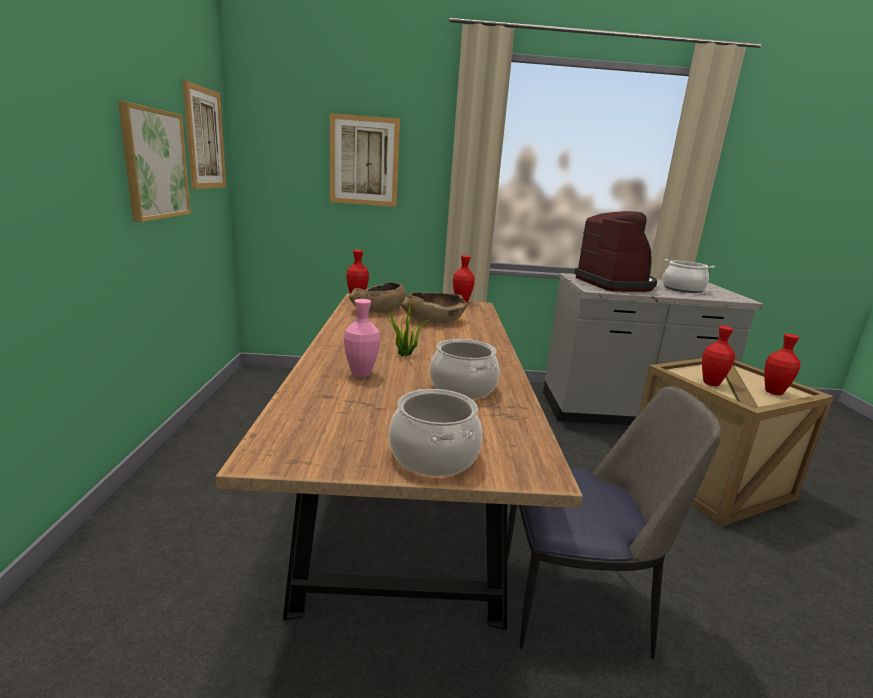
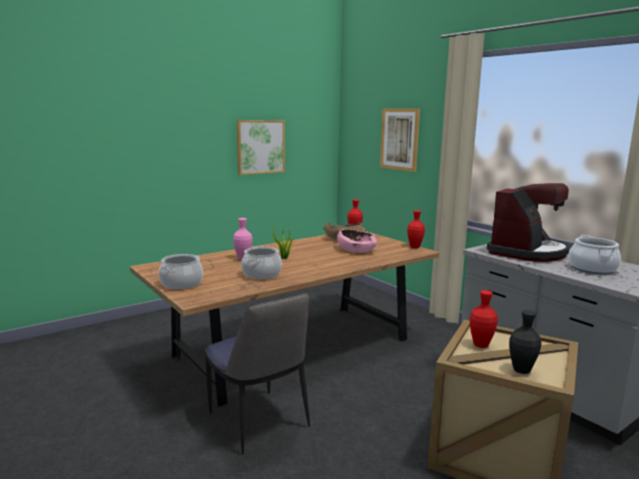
camera: 55 degrees right, 5 degrees down
(205, 138) = (311, 130): picture -> none
(434, 320) = (356, 250): brown bowl -> pink bowl
(773, 392) = (521, 370): red vase -> black vase

